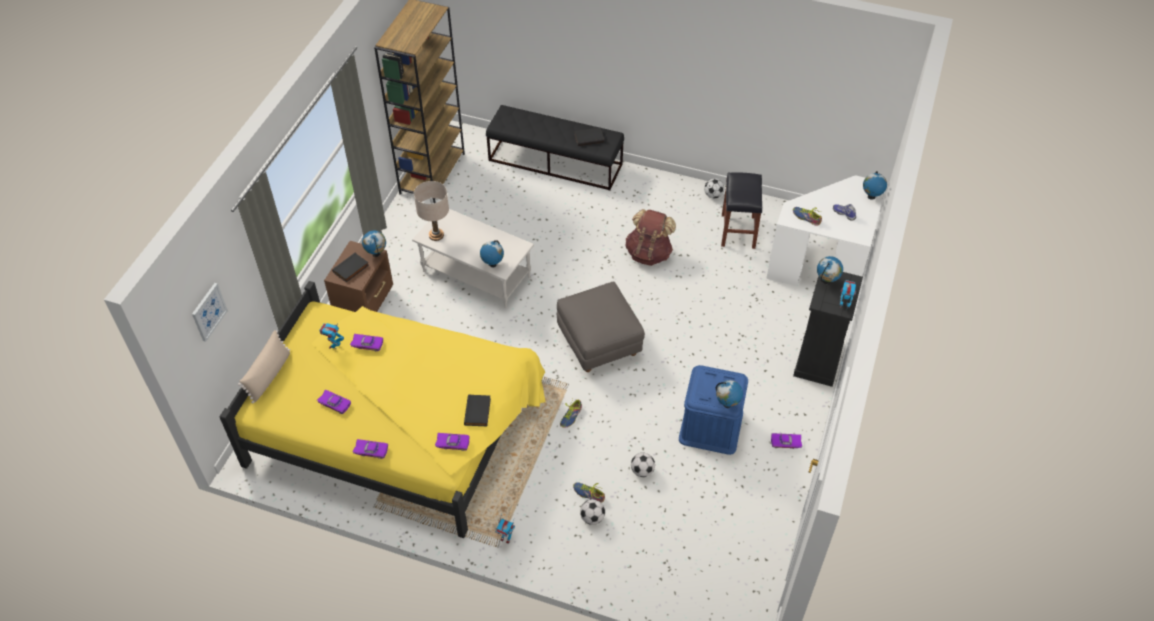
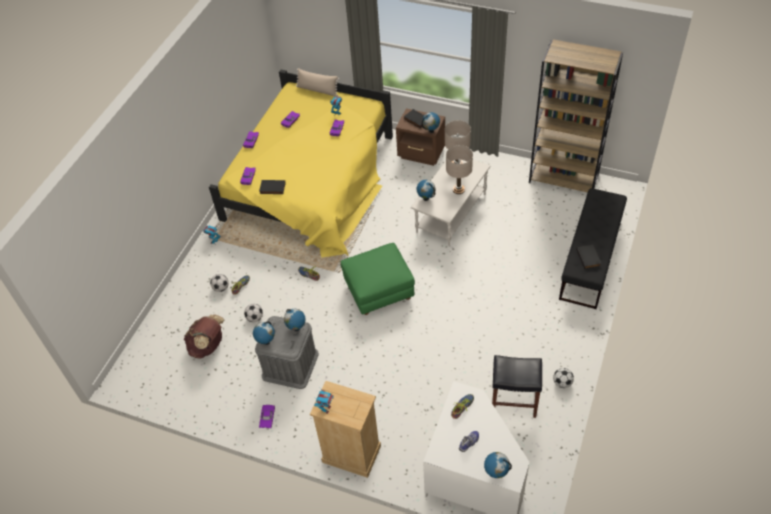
camera: 95 degrees right, 0 degrees up
(208, 311) = (309, 19): picture -> none
(481, 234) = (458, 190): none -> beige table lamp
(599, 343) = (379, 292): grey ottoman -> green ottoman
(649, 253) = (480, 327): brown backpack -> brown backpack (208, 346)
(711, 426) = (290, 365): blue storage box -> grey storage box
(818, 361) = (351, 454): black dresser -> beige dresser
(826, 281) = (356, 398): globe -> globe (296, 328)

